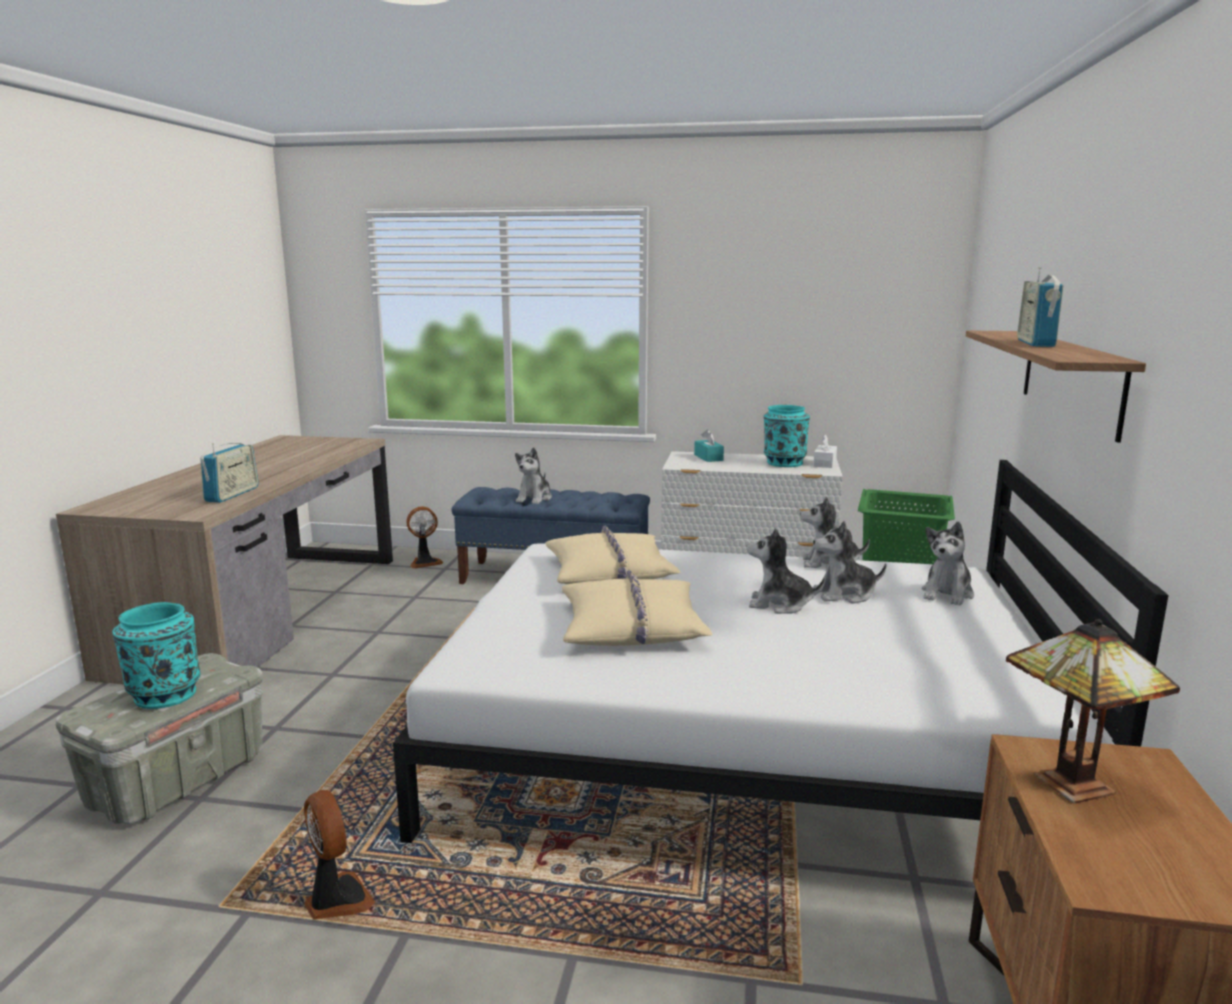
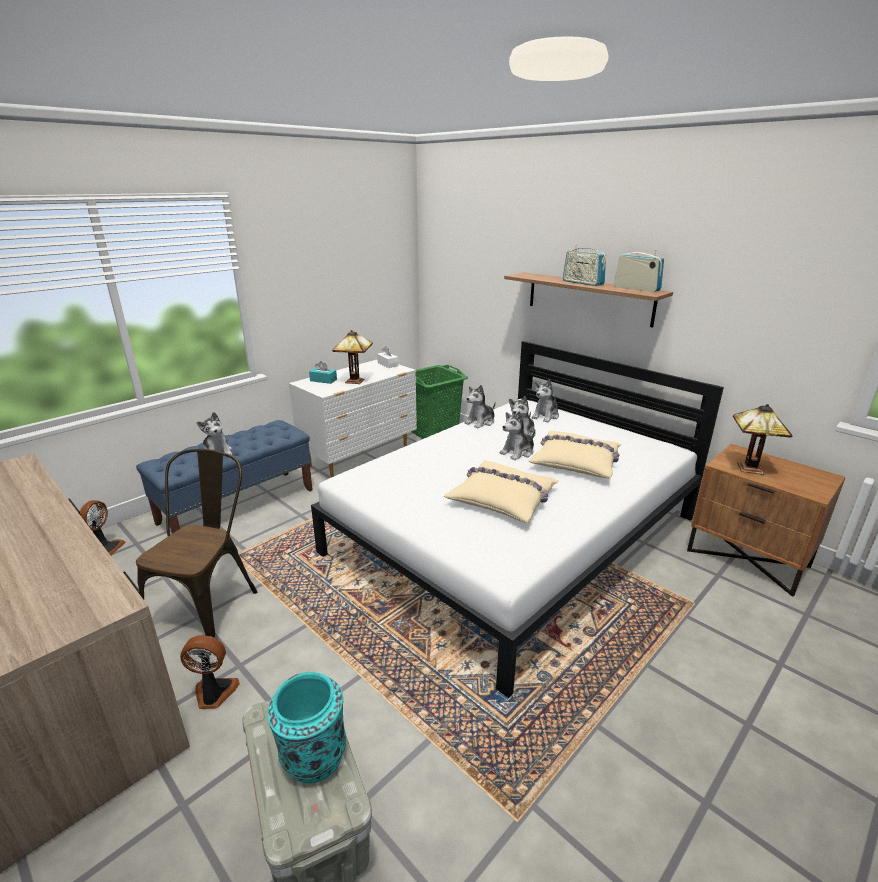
camera: 55 degrees left, 10 degrees up
(232, 494) = (75, 571): radio -> radio (636, 289)
(337, 900) = (547, 749): fan -> fan (214, 694)
(395, 630) = (209, 606): none -> brown chair
(609, 572) = (414, 476): beige pillow -> beige pillow (576, 462)
(738, 467) = (356, 381): none -> table lamp
(783, 463) = (369, 370): turquoise vase -> none
(947, 594) = (545, 416): plush toy -> plush toy turned 60 degrees clockwise

